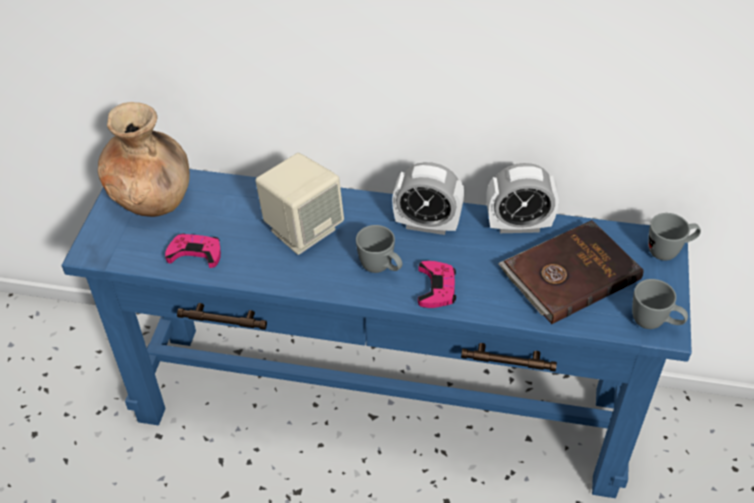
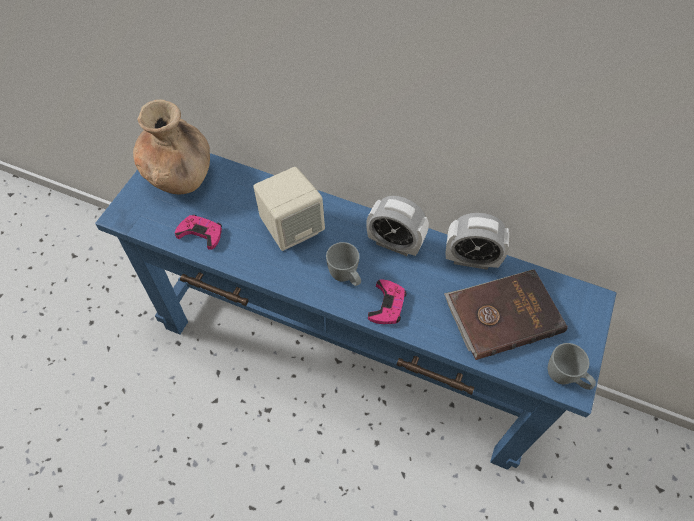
camera: 10 degrees right, 10 degrees up
(669, 251) = (595, 310): grey mug -> none

